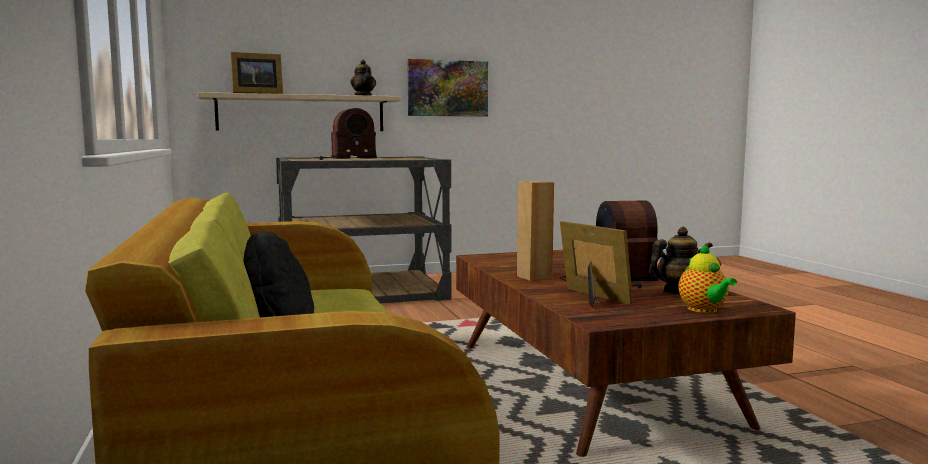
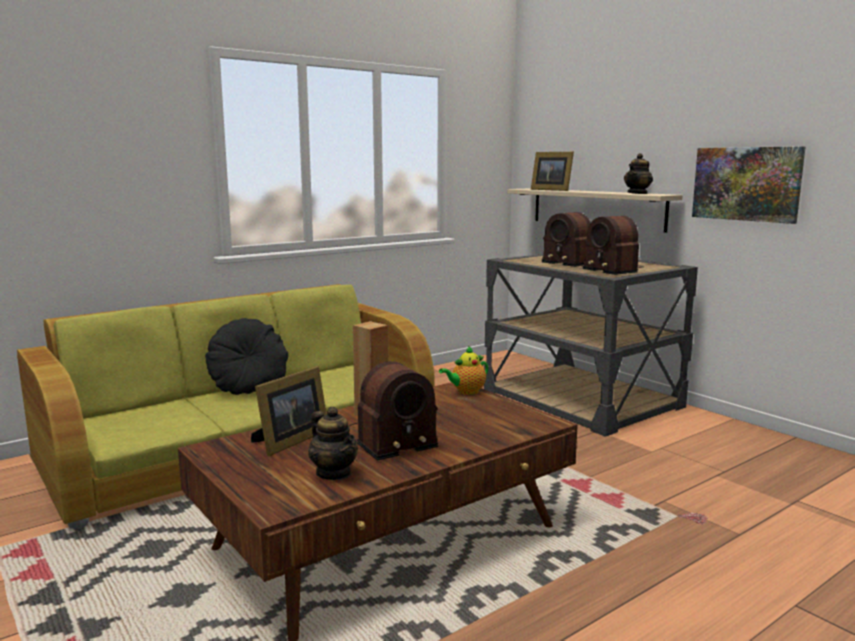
camera: 70 degrees right, 5 degrees up
(405, 158) = (612, 270): none -> radio
(704, 310) = (255, 485): teapot -> teapot (466, 392)

